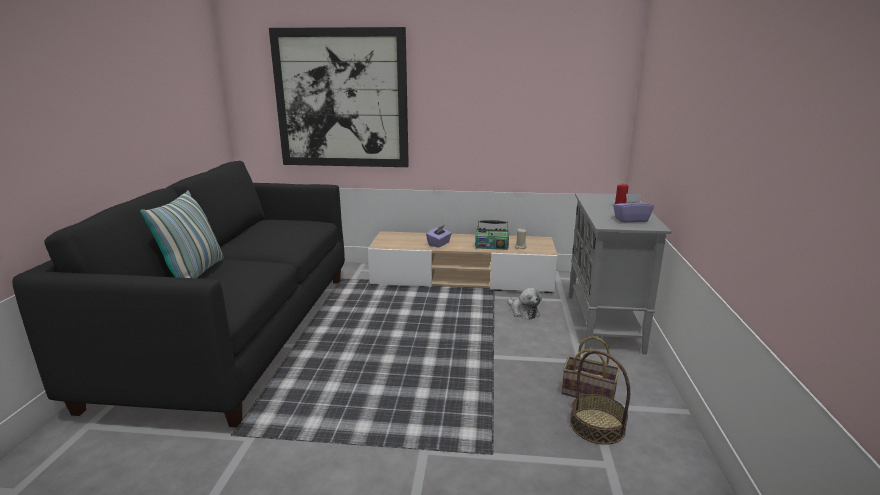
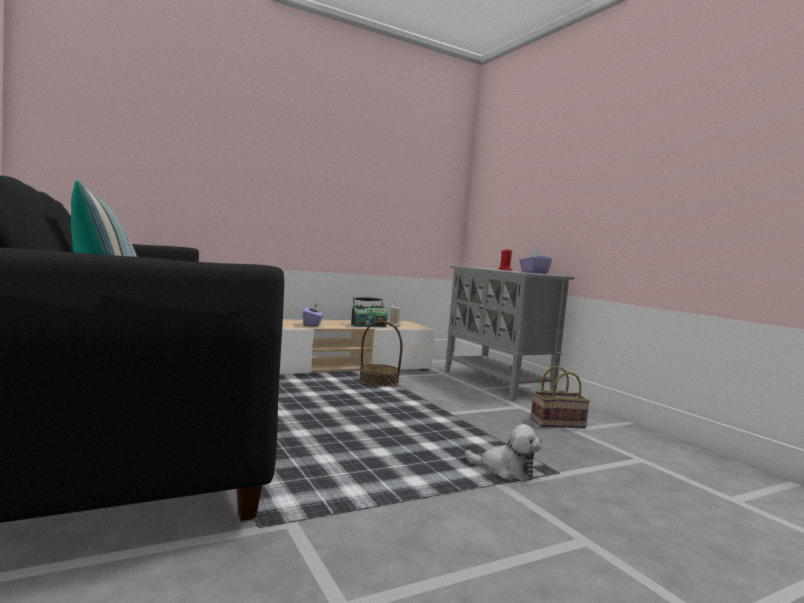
camera: 35 degrees left, 15 degrees down
(341, 99) = (188, 153): picture -> none
(523, 312) = (424, 383): plush toy -> plush toy (505, 471)
(597, 426) = (596, 440): basket -> basket (379, 382)

